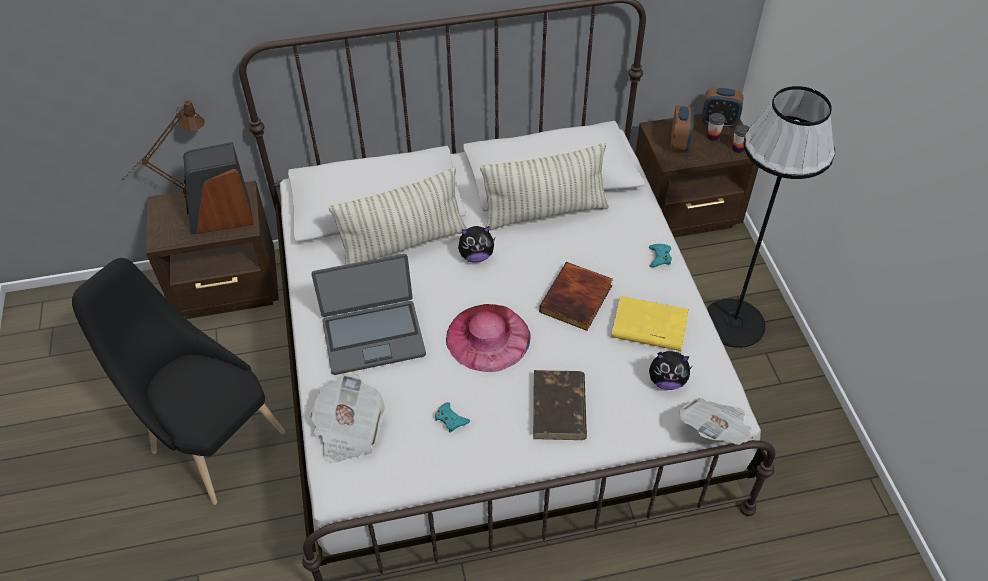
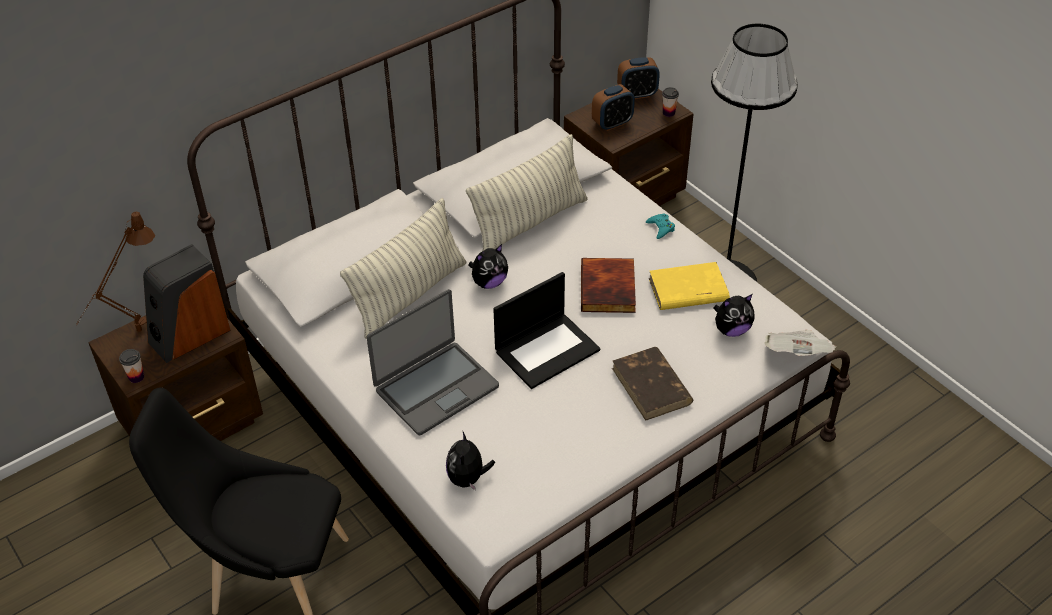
camera: 25 degrees left, 5 degrees down
(348, 431) = (468, 479): newspaper -> plush toy
(451, 419) = (559, 432): turquoise game controller -> none
(488, 337) = (547, 349): pink hat -> laptop
(679, 143) = (612, 123): alarm clock -> alarm clock turned 75 degrees clockwise
(713, 137) = (639, 109): cup -> cup (136, 377)

